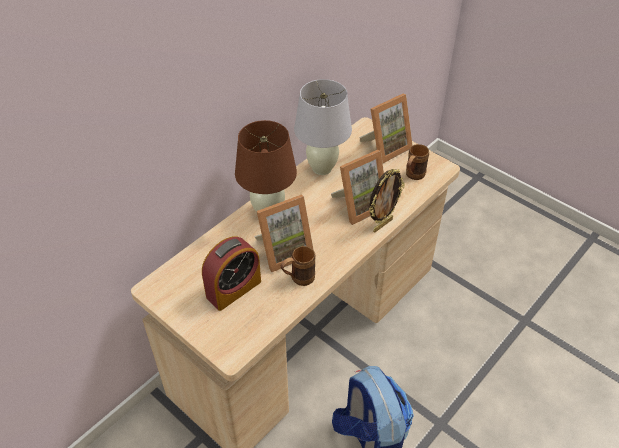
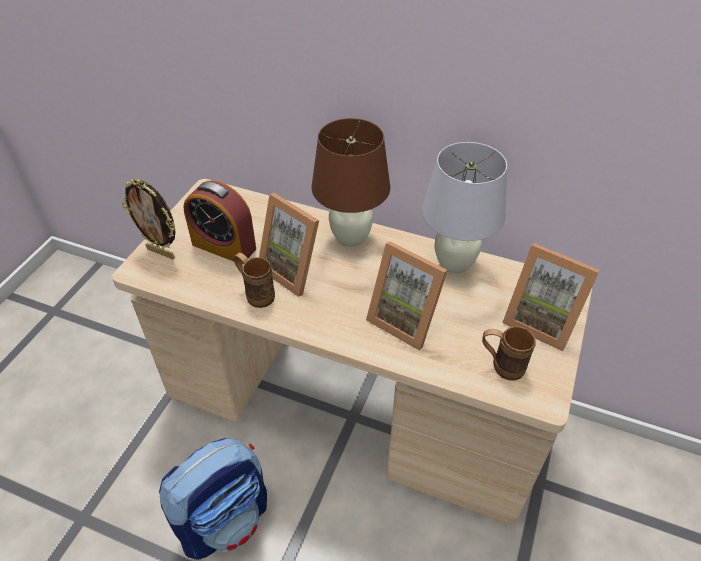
camera: 70 degrees right, 0 degrees up
(382, 224) = (383, 352): picture frame -> picture frame (162, 252)

